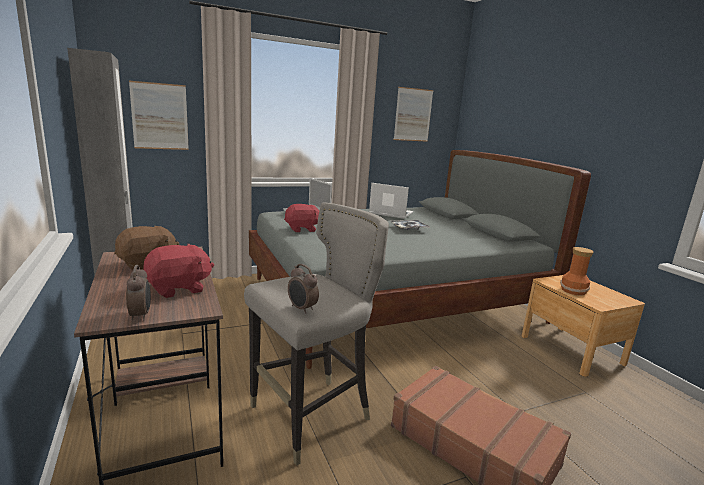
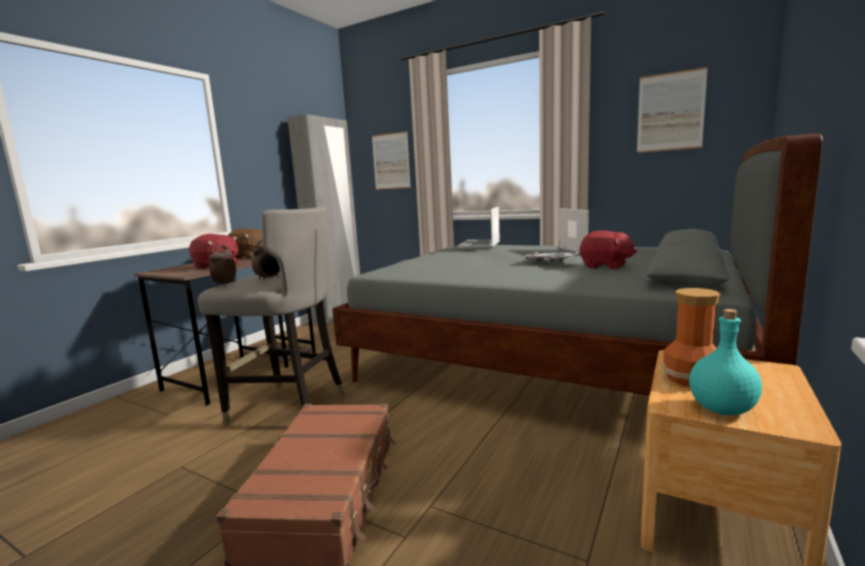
camera: 55 degrees right, 5 degrees down
(141, 315) = (166, 272): alarm clock -> alarm clock (269, 279)
(302, 229) = (437, 255): red plush toy -> red plush toy (605, 266)
(607, 301) = (720, 409): none -> turquoise bottle

